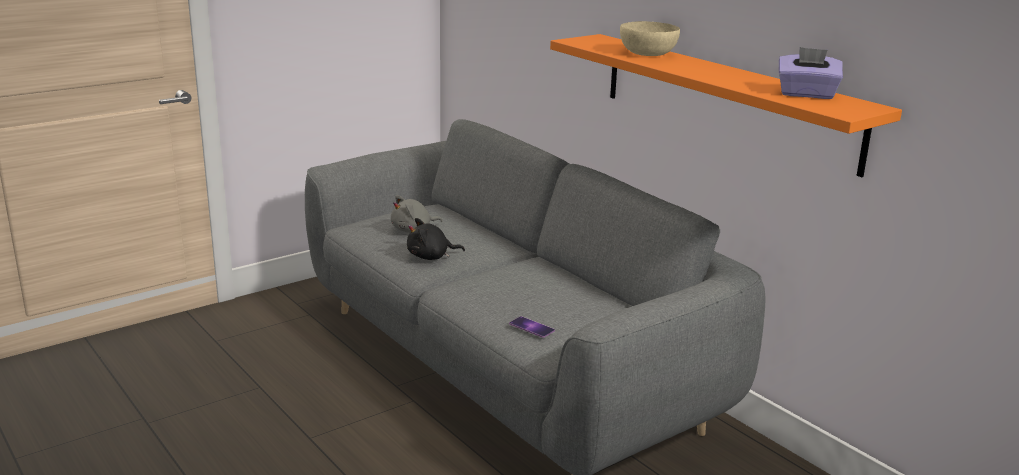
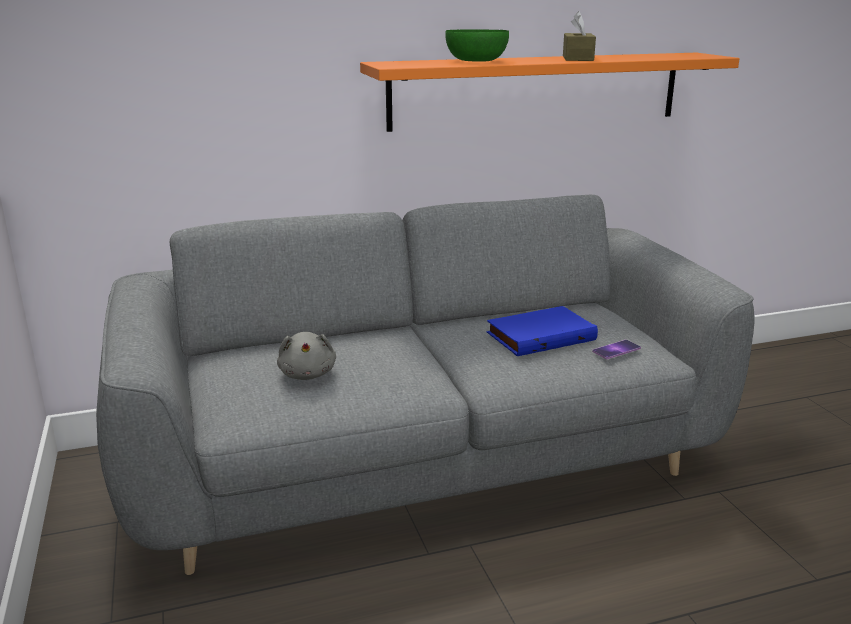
camera: 70 degrees left, 0 degrees up
(431, 257) = (397, 376): black plush toy -> none
(535, 294) = (540, 335): none -> blue book
(647, 53) = (475, 61): beige bowl -> green bowl
(723, 75) = (577, 58): none -> brown tissue box
(806, 94) = (653, 55): purple tissue box -> none

